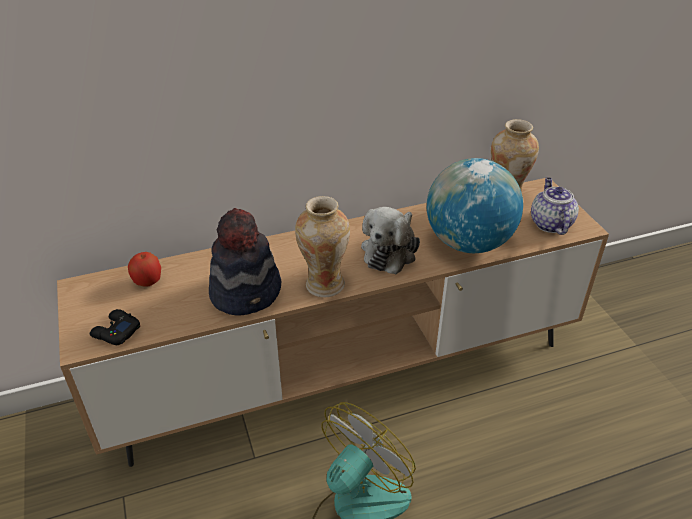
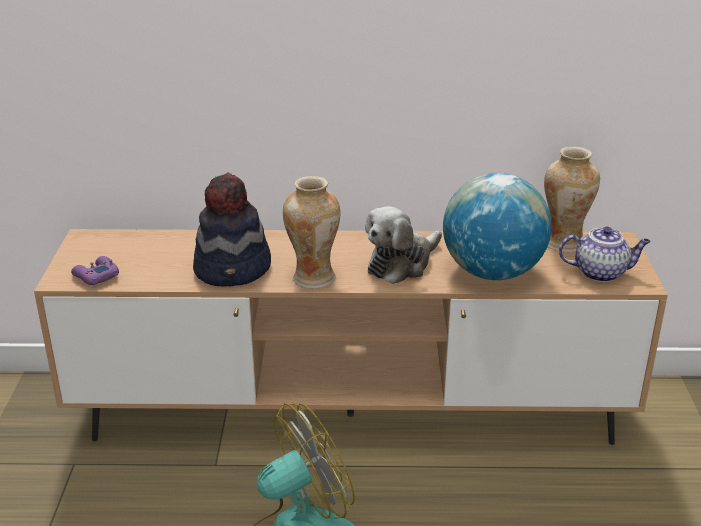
camera: 20 degrees right, 10 degrees down
(116, 332) = (96, 276): black game controller -> purple game controller
(148, 281) = (148, 244): apple -> none
(550, 223) = (601, 273): teapot -> teapot turned 75 degrees clockwise

